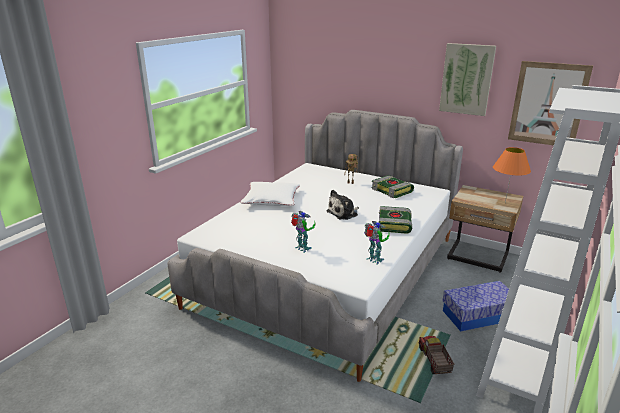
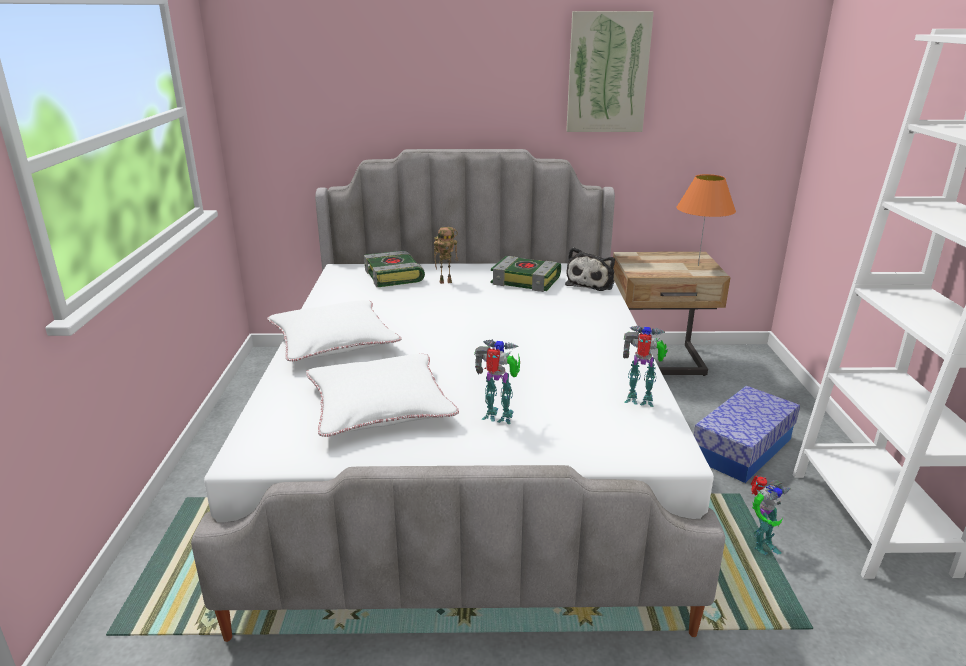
camera: 30 degrees left, 0 degrees up
(261, 230) = (379, 405): none -> white pillow
(344, 213) = (494, 334): plush toy -> plush toy (591, 283)
(395, 225) = (597, 333): book -> book (395, 276)
(434, 361) = (760, 547): toy truck -> toy robot
(547, 104) = (733, 101): picture -> none

